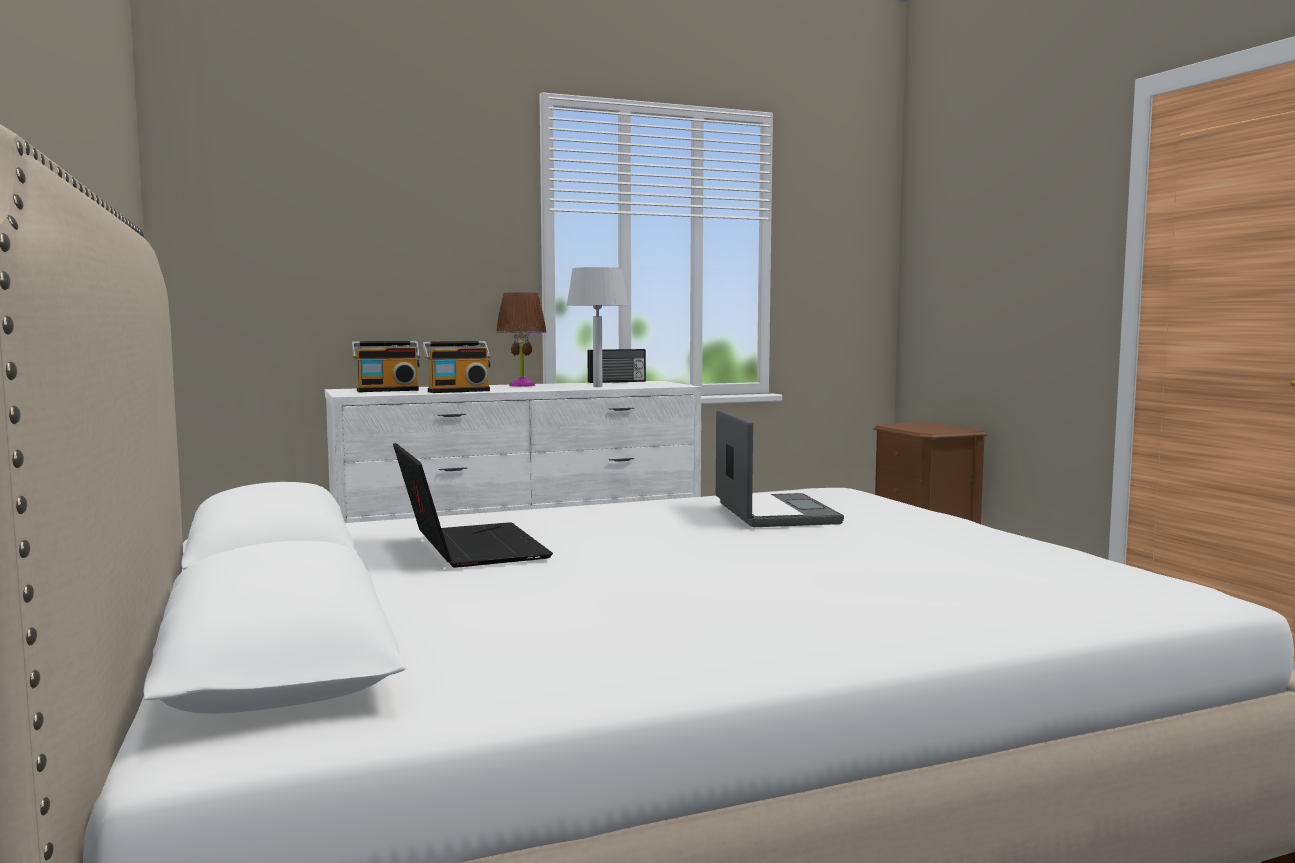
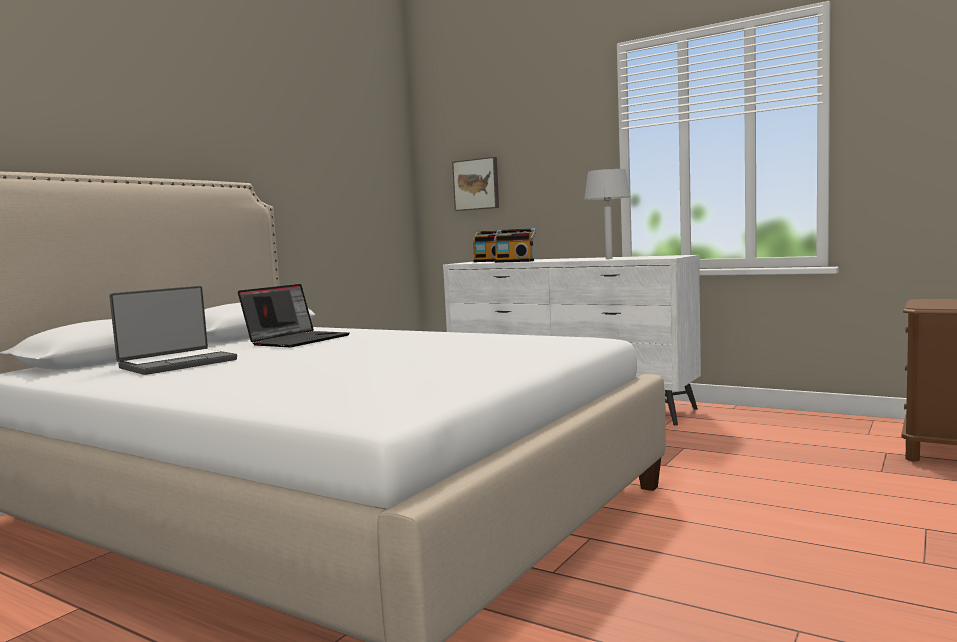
camera: 55 degrees right, 0 degrees up
(294, 260) = (477, 184): none -> picture
(522, 385) = (578, 258): brown table lamp -> none
(617, 382) = (655, 255): radio -> none
(773, 513) = (472, 345): laptop -> laptop (177, 363)

